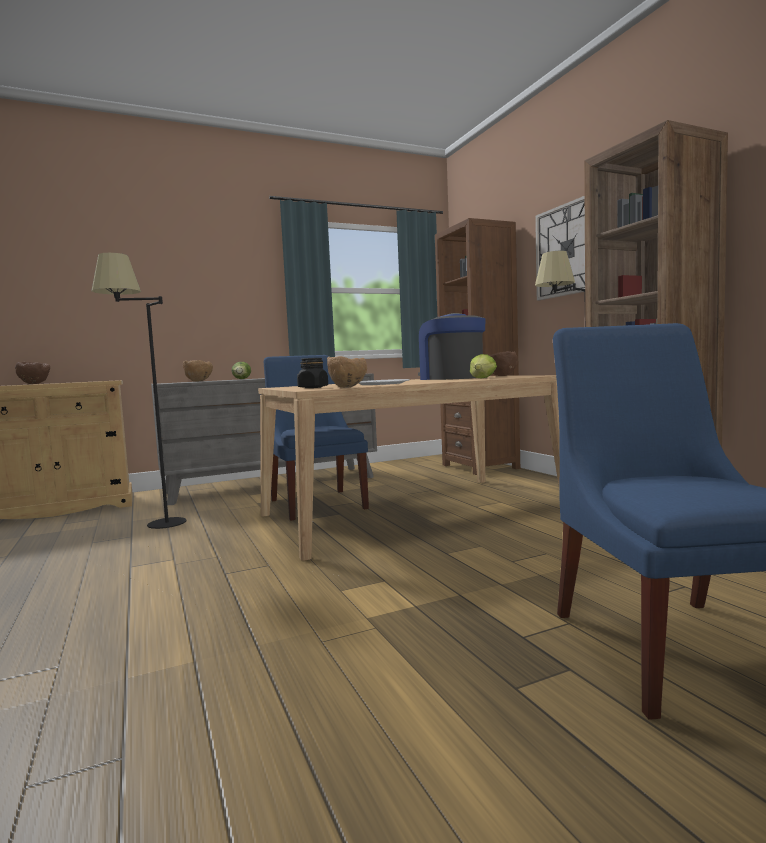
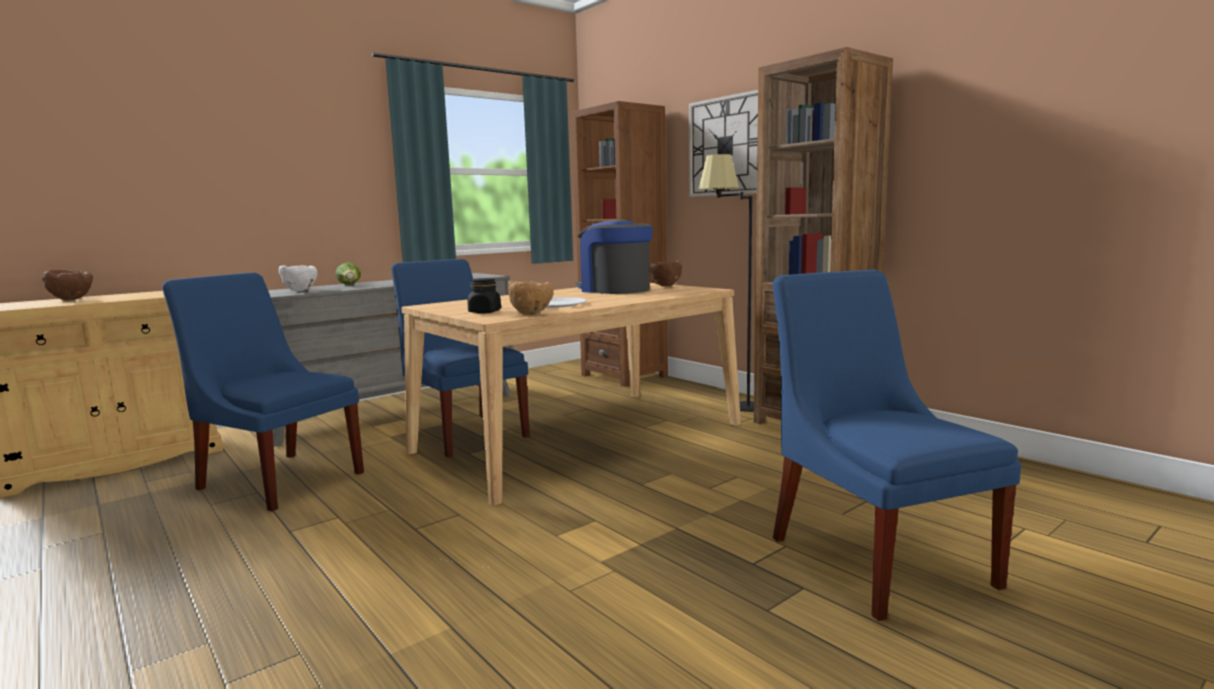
camera: 15 degrees left, 5 degrees up
(153, 528) = (278, 478): black floor lamp -> blue chair
(198, 381) = (300, 291): brown bowl -> white bowl
(482, 378) = (656, 295): lettuce -> none

